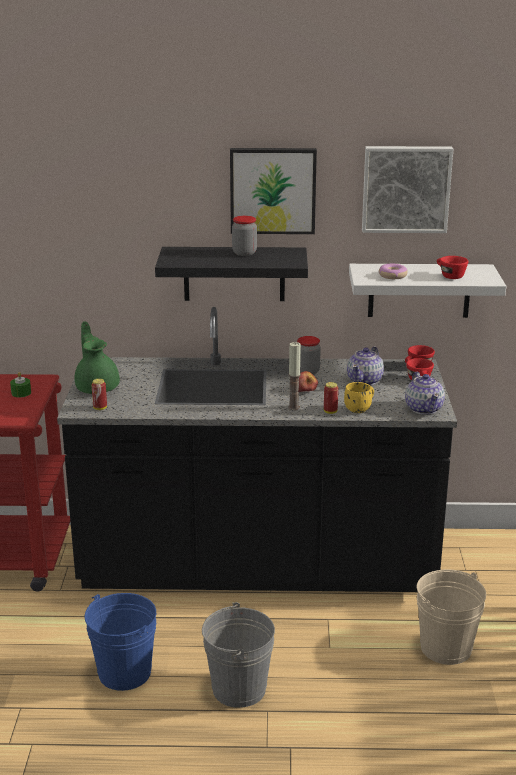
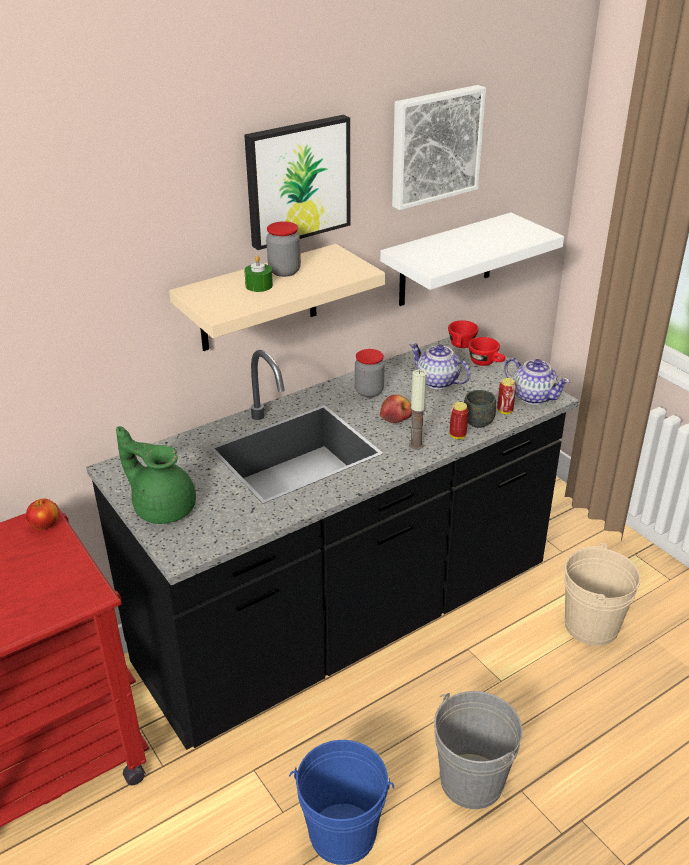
camera: 35 degrees left, 10 degrees up
(21, 393) = (39, 552): green candle -> green candle (259, 285)
(39, 382) = (45, 525): none -> apple
(100, 408) = (206, 538): can -> can (504, 411)
(234, 273) = (258, 299): black shelf -> beige shelf
(360, 408) = (479, 419): yellow mug -> grey mug
(365, 380) = (438, 382): teapot -> teapot turned 135 degrees clockwise
(392, 276) = (449, 254): donut -> none
(449, 276) = (499, 238): red cup -> none

